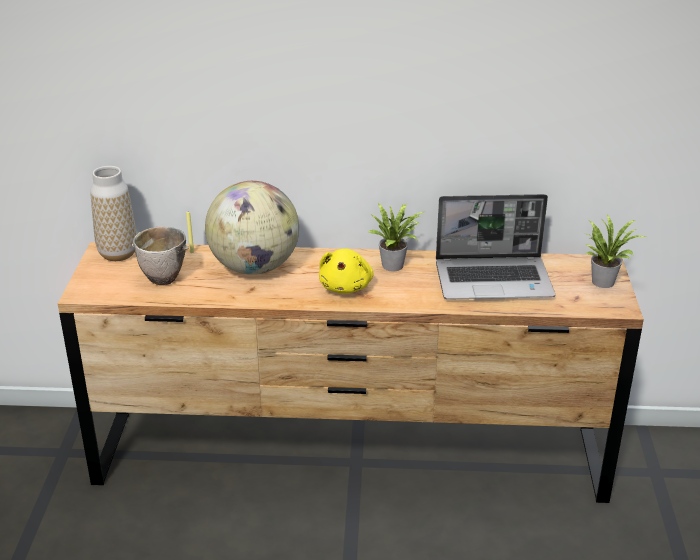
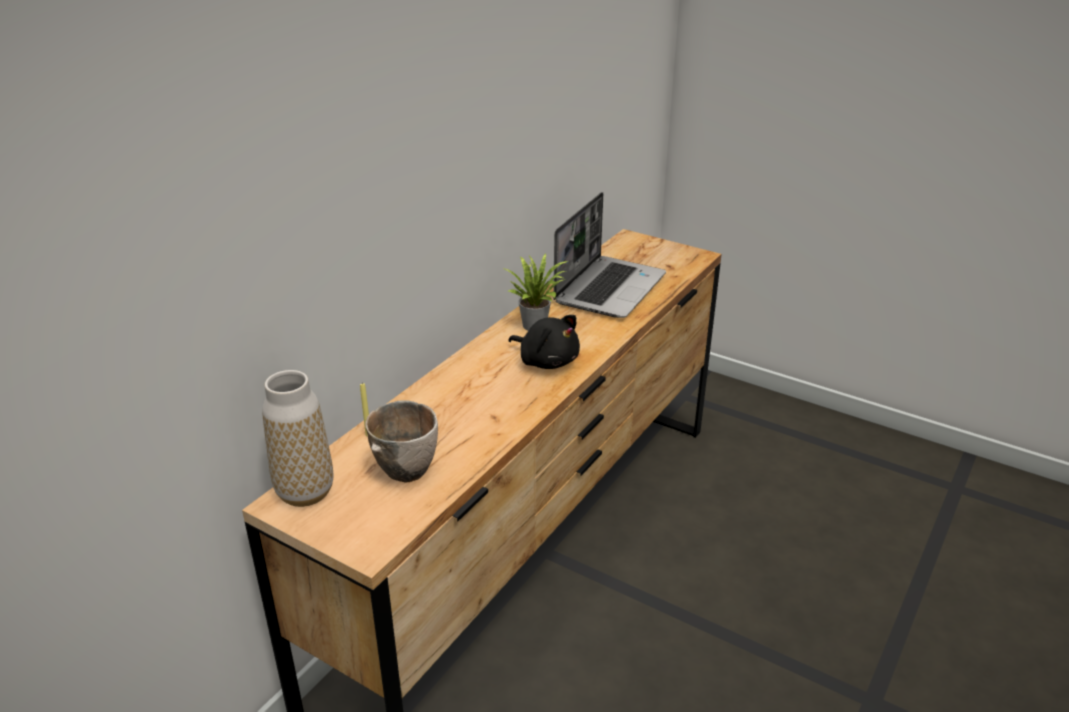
camera: 60 degrees left, 0 degrees up
(255, 267) = (452, 402): globe -> none
(346, 286) = (547, 361): yellow plush toy -> black plush toy
(603, 280) = (654, 247): potted plant -> none

